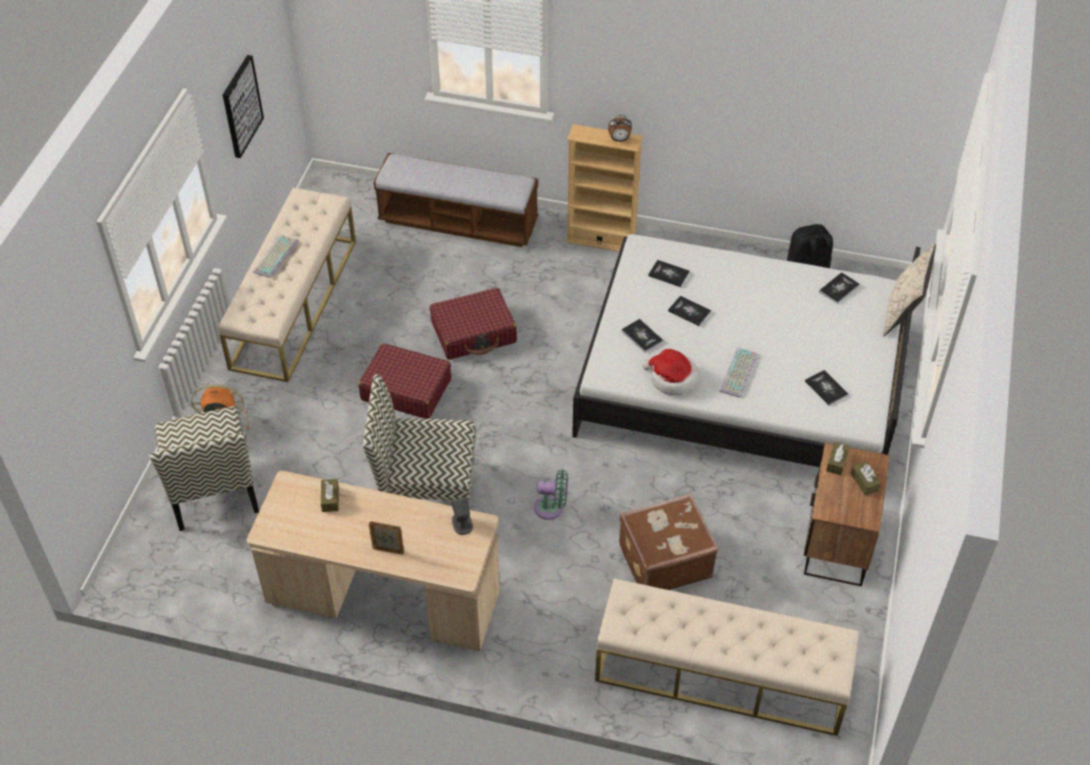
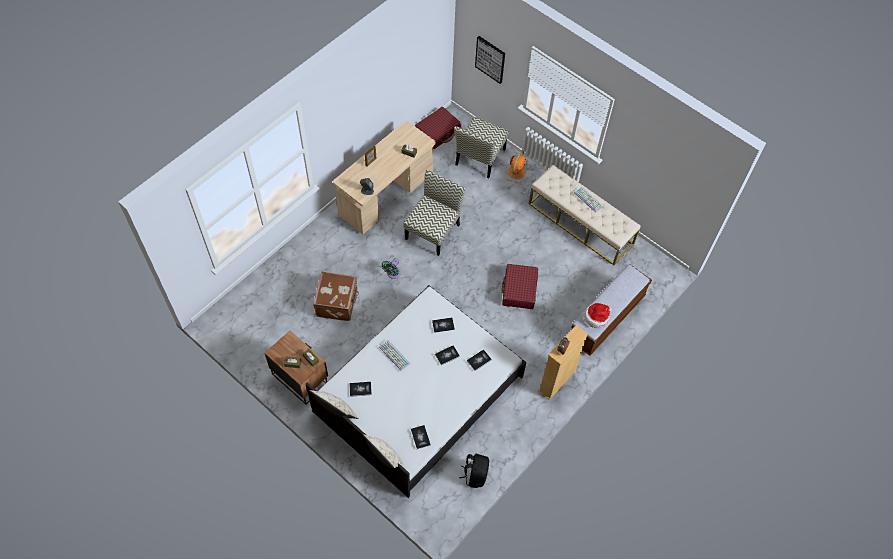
camera: 115 degrees right, 10 degrees up
(213, 489) = (480, 158): chair -> chair turned 75 degrees counterclockwise
(241, 106) = (647, 163): picture -> picture (490, 59)
(406, 389) = (497, 247): red suitcase -> red suitcase (438, 132)
(671, 379) = (408, 324): hat -> hat (596, 317)
(720, 675) = (270, 294): beige bench -> none
(886, 400) = (336, 412): none -> beige pillow

